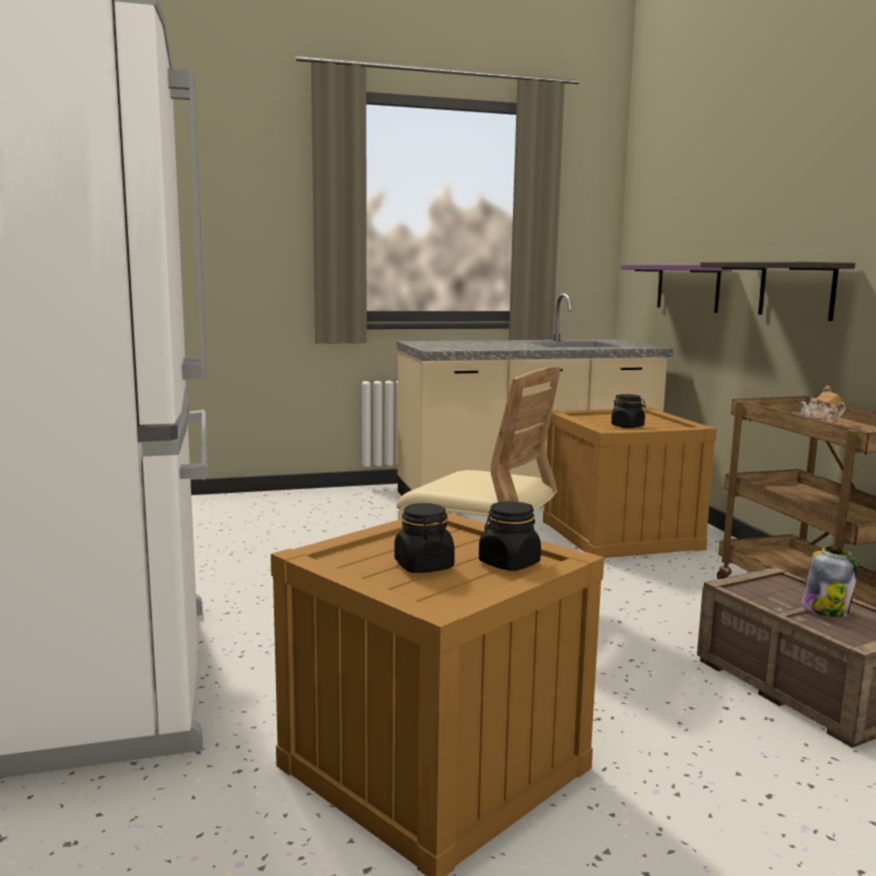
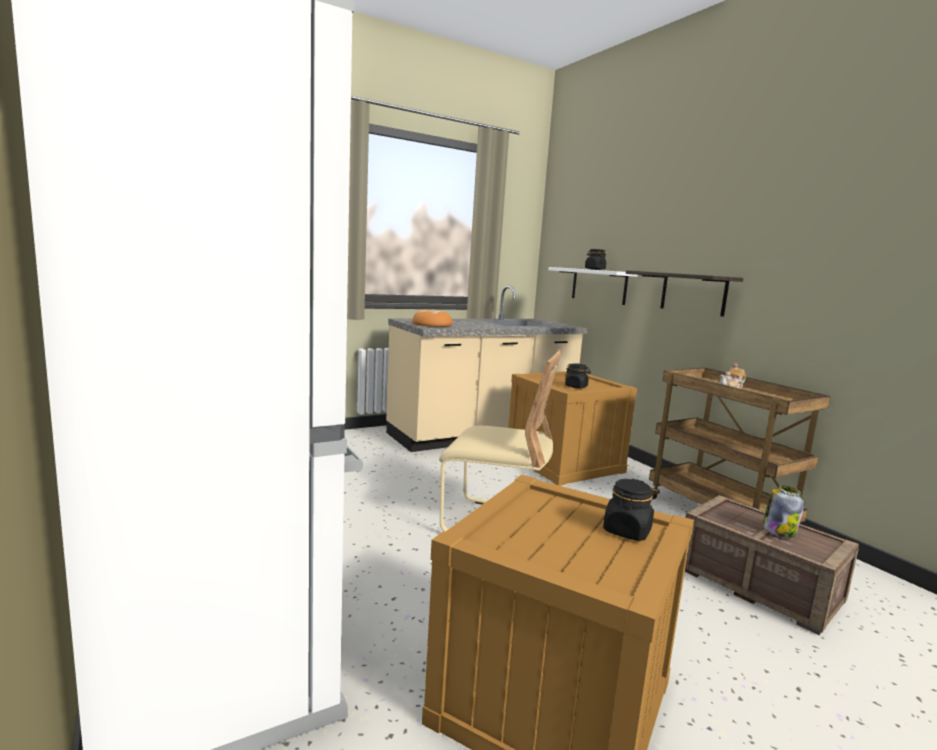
camera: 15 degrees left, 0 degrees up
(423, 566) = (565, 540): black jar -> black jar (594, 269)
(444, 346) = (432, 324): none -> bread
(687, 287) = (599, 285): purple shelf -> white shelf

